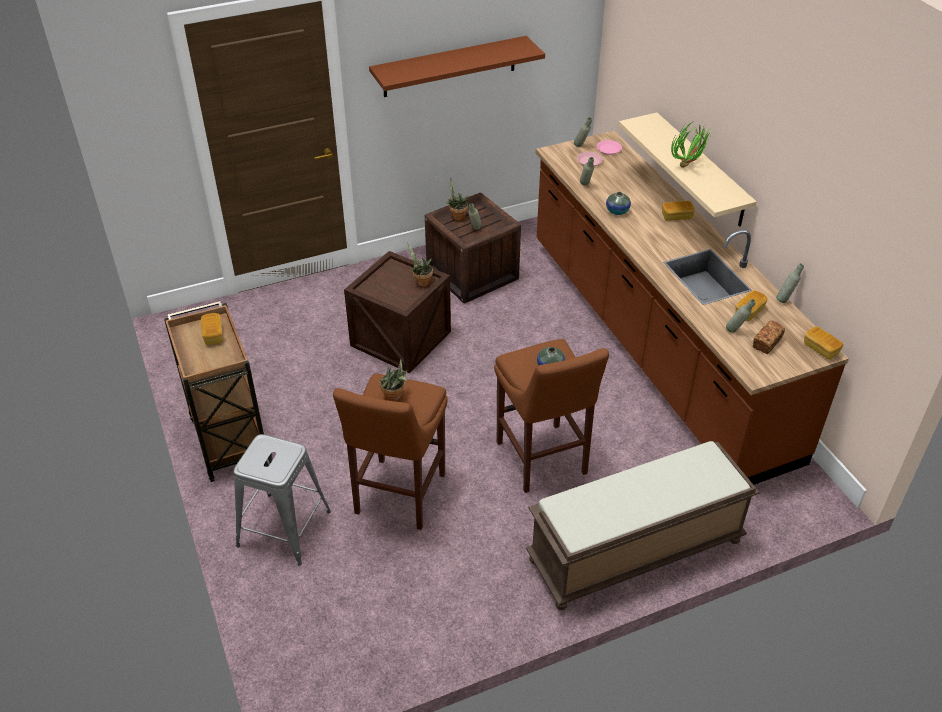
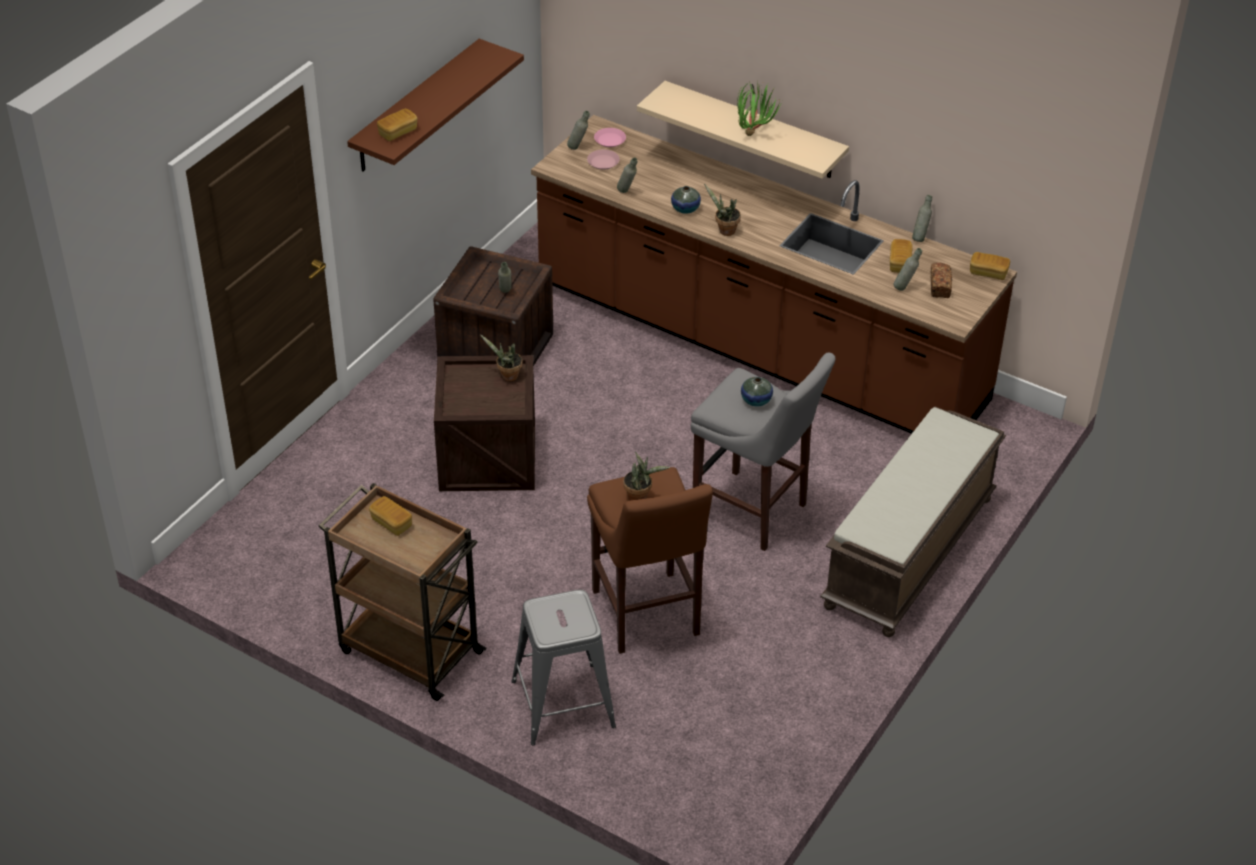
camera: 35 degrees left, 0 degrees up
(457, 216) = (470, 285): potted plant -> potted plant (724, 231)
(542, 461) = (754, 513): brown stool -> grey stool
(676, 217) = (748, 191): bread -> bread (398, 132)

